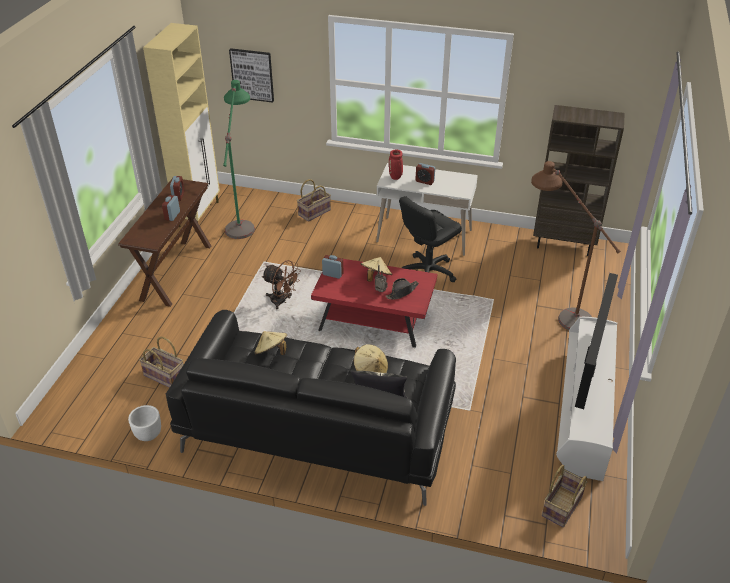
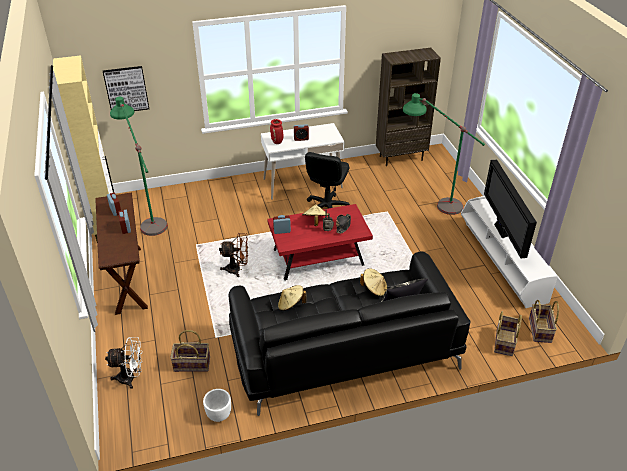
camera: 30 degrees left, 0 degrees up
(104, 365) = (131, 378): none -> white fan
(314, 212) = (203, 193): basket -> basket (503, 342)
(556, 308) = (431, 203): brown floor lamp -> green floor lamp

